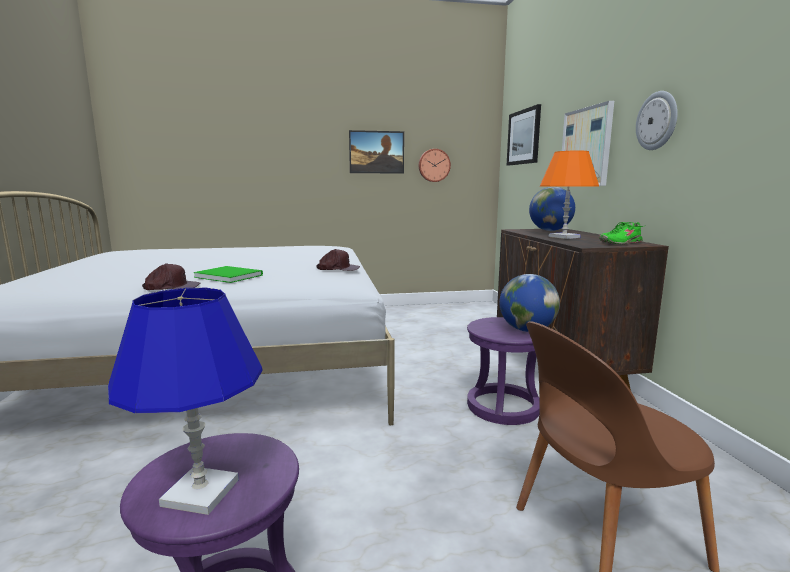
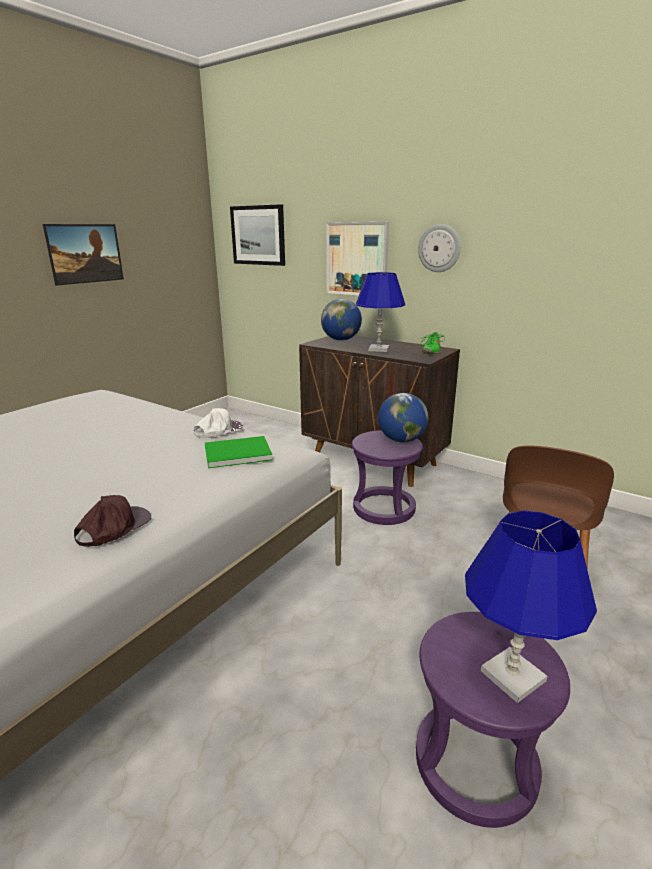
camera: 45 degrees left, 10 degrees up
(228, 276) = (133, 483): green book -> green book (235, 453)
(338, 268) = (218, 430): brown cap -> white cap
(434, 165) = (154, 266): wall clock -> none
(564, 237) = (378, 349): orange table lamp -> blue table lamp

